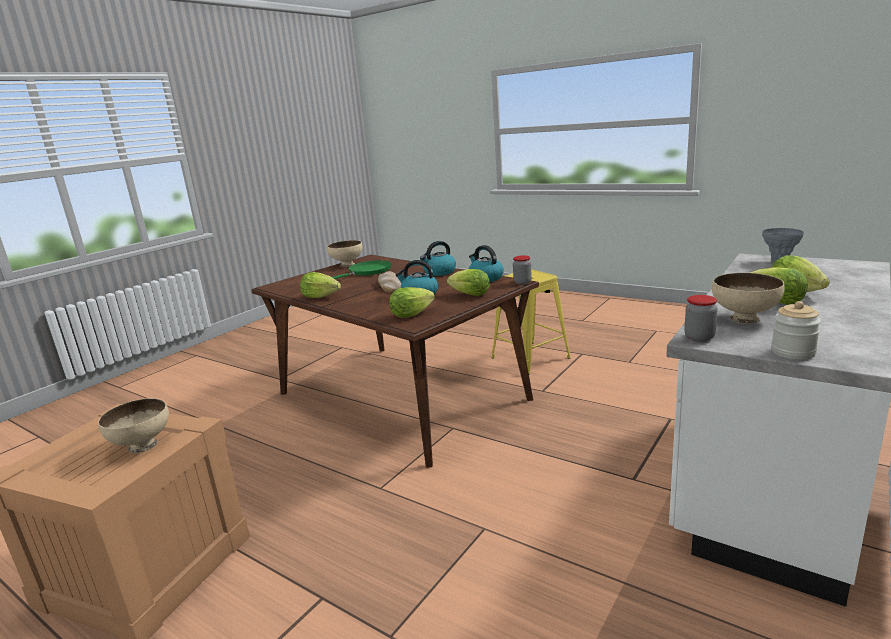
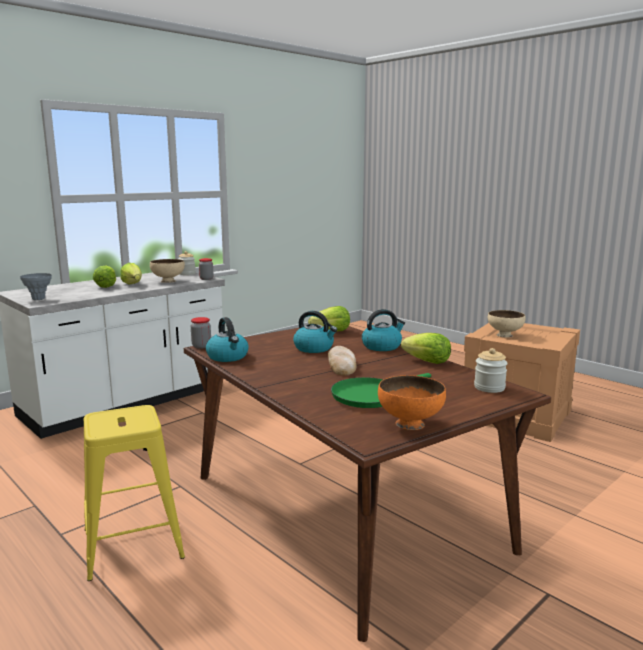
camera: 170 degrees left, 5 degrees down
(287, 286) = (489, 387): none -> jar
(347, 264) = (409, 424): beige bowl -> orange bowl
(439, 272) = (269, 375): kettle -> kettle (382, 346)
(470, 295) = (266, 341): lettuce -> none

